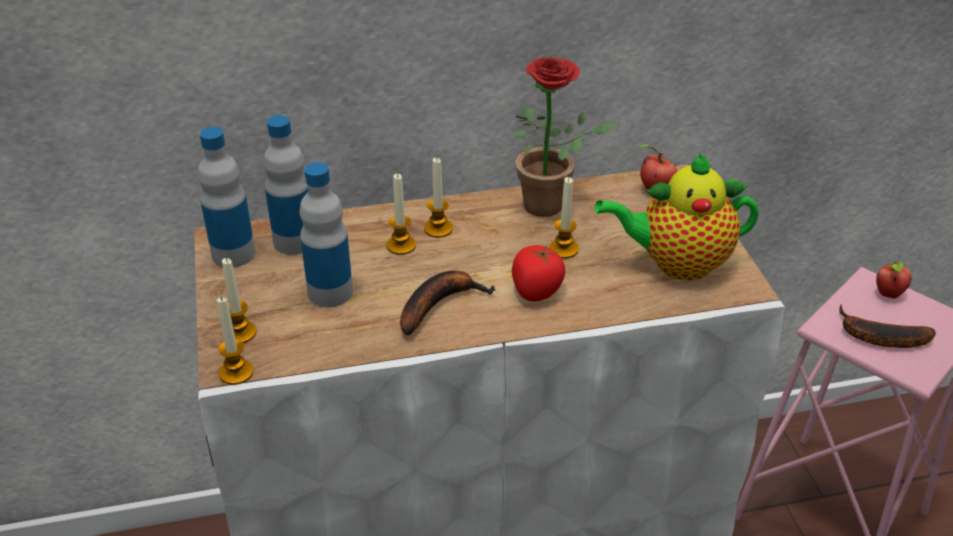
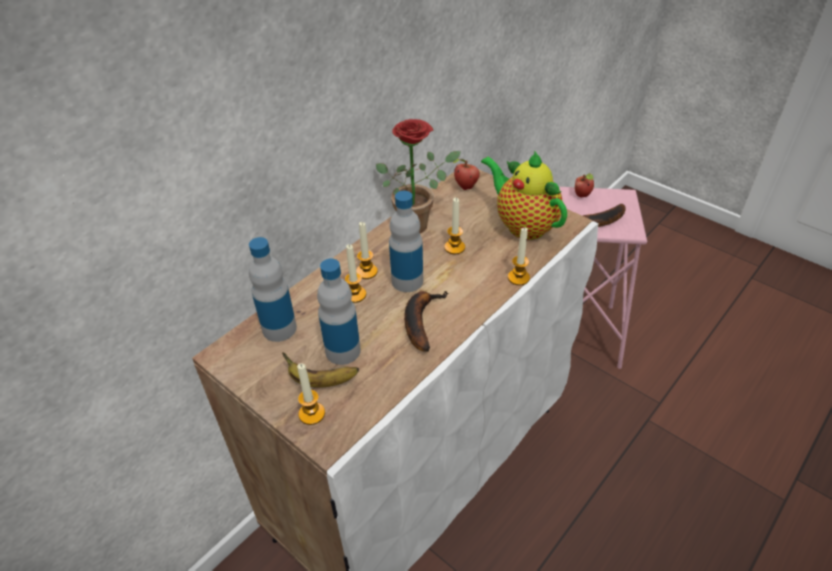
camera: 35 degrees left, 5 degrees up
(233, 254) = (244, 360): bottle -> bottle (407, 281)
(236, 373) = (340, 443): candle -> candle (518, 278)
(279, 309) = (321, 381): none -> banana
(536, 291) = (467, 281): tomato -> none
(677, 263) = (523, 225): teapot -> teapot turned 90 degrees clockwise

